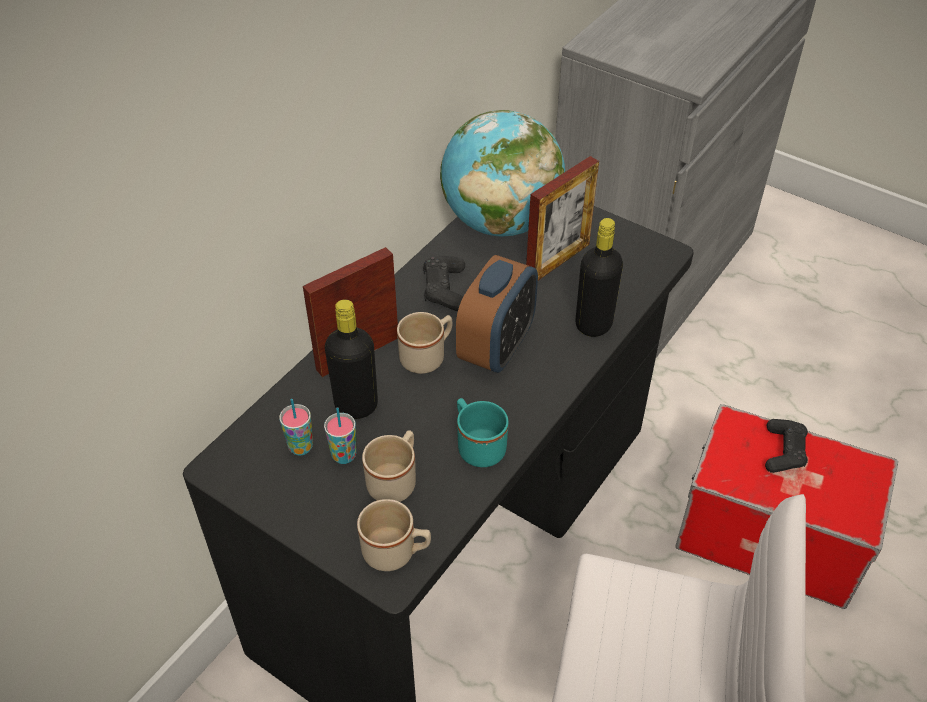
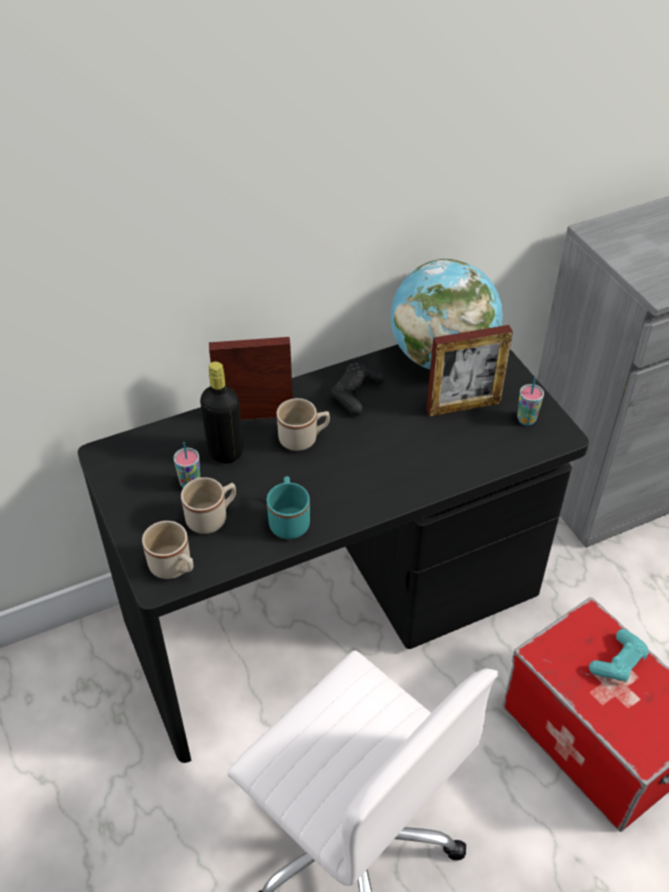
camera: 30 degrees right, 0 degrees up
(300, 447) = (166, 465): cup -> cup (526, 419)
(496, 348) = (360, 454): alarm clock -> none
(593, 324) = (452, 468): black bottle -> none
(784, 451) = (618, 662): black game controller -> turquoise game controller

